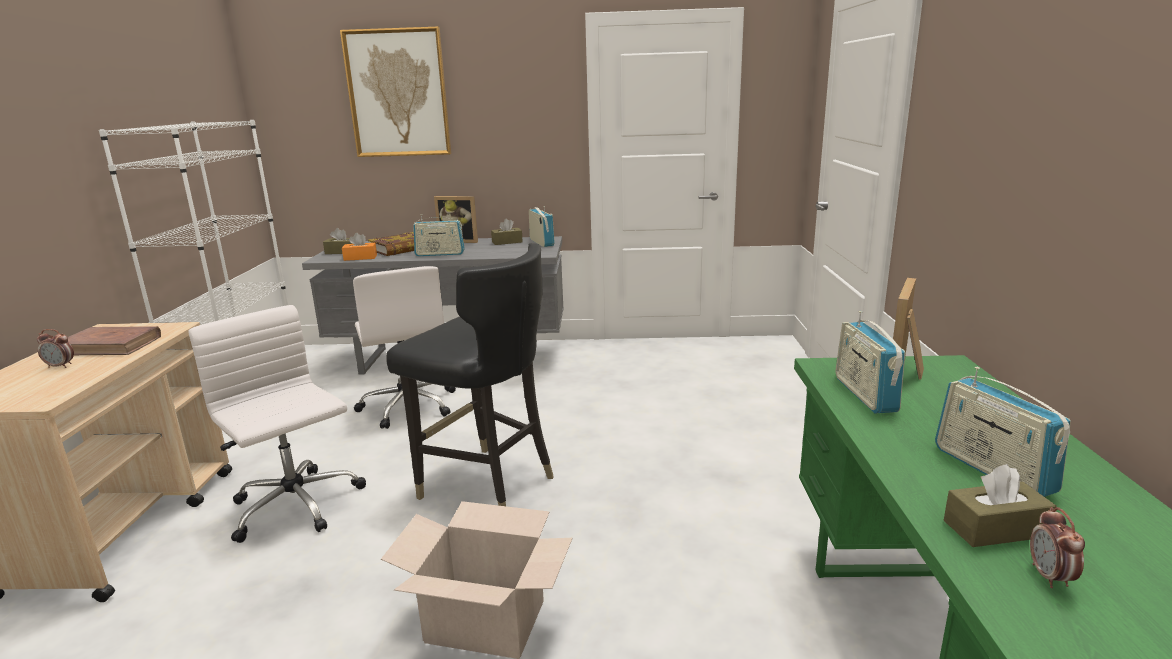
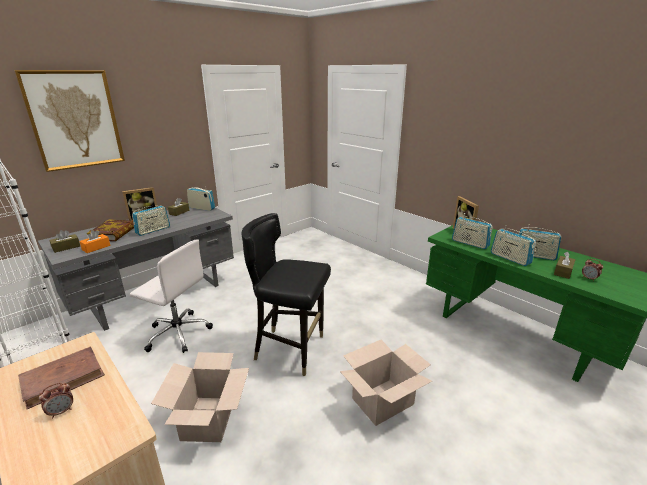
camera: 45 degrees left, 5 degrees up
(297, 506) = (208, 419): white office chair -> cardboard box
(486, 484) = (290, 349): black chair -> black chair turned 150 degrees counterclockwise
(898, 449) = (510, 258): none -> radio

